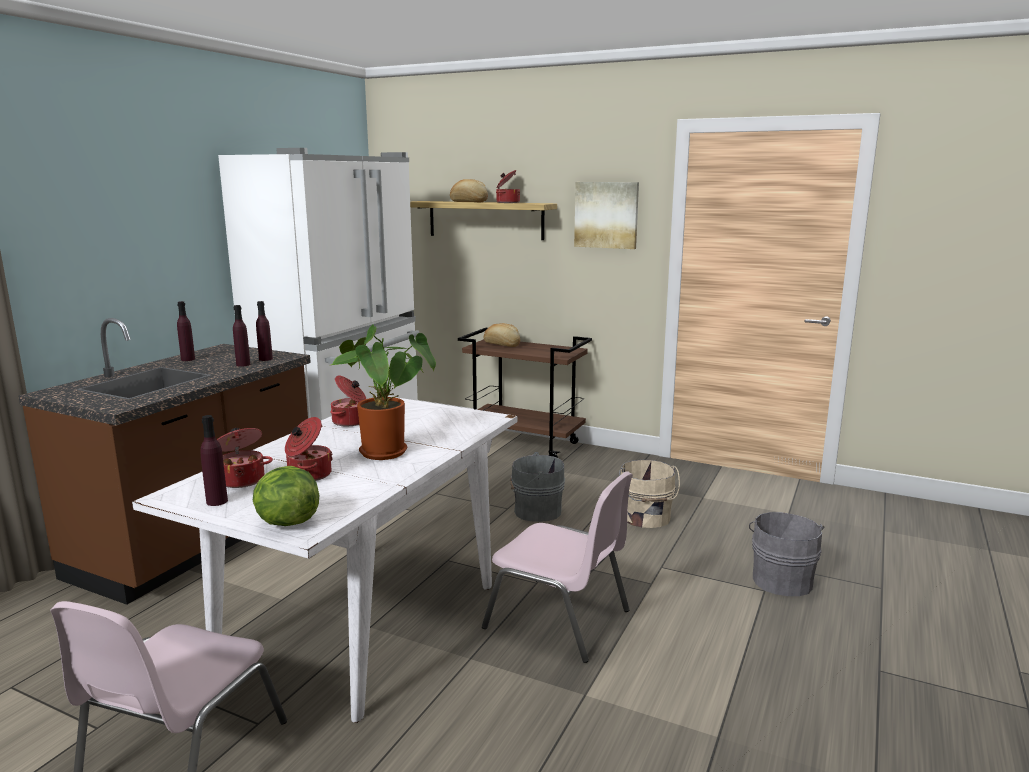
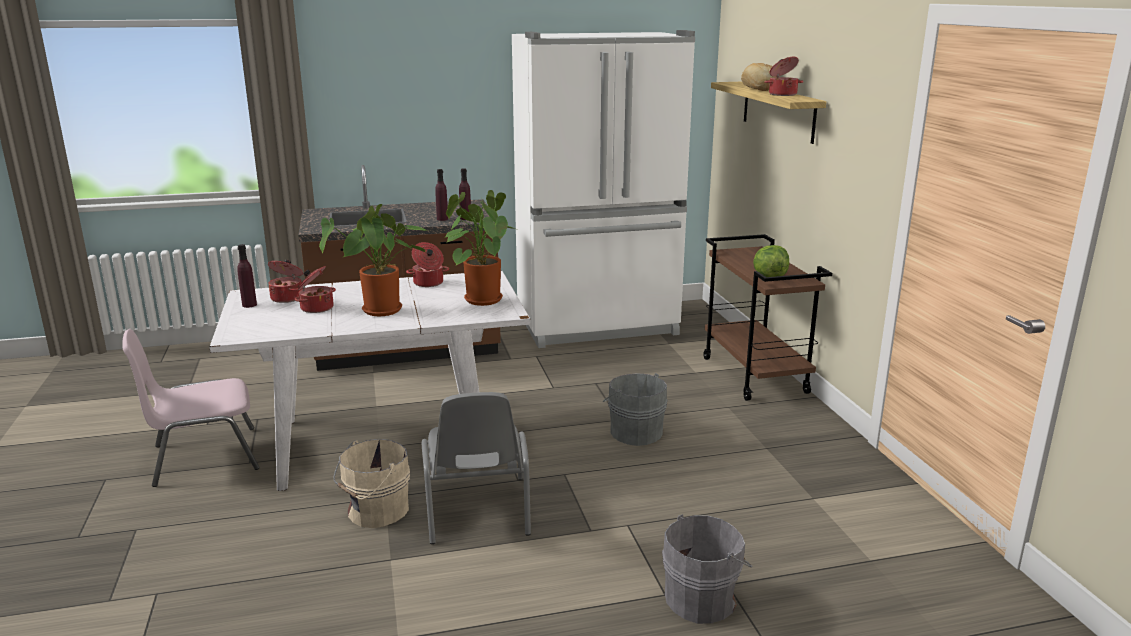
camera: 50 degrees right, 5 degrees up
(188, 359) = (429, 206): purple bottle -> none
(286, 522) = (239, 329): lettuce -> lettuce (769, 276)
(436, 417) = (480, 299): none -> potted plant
(502, 345) = (752, 257): bread -> none
(559, 620) = (477, 511): pink chair -> grey chair
(606, 215) = (860, 123): picture -> none
(645, 518) = (710, 484): beige bucket -> beige bucket (375, 511)

